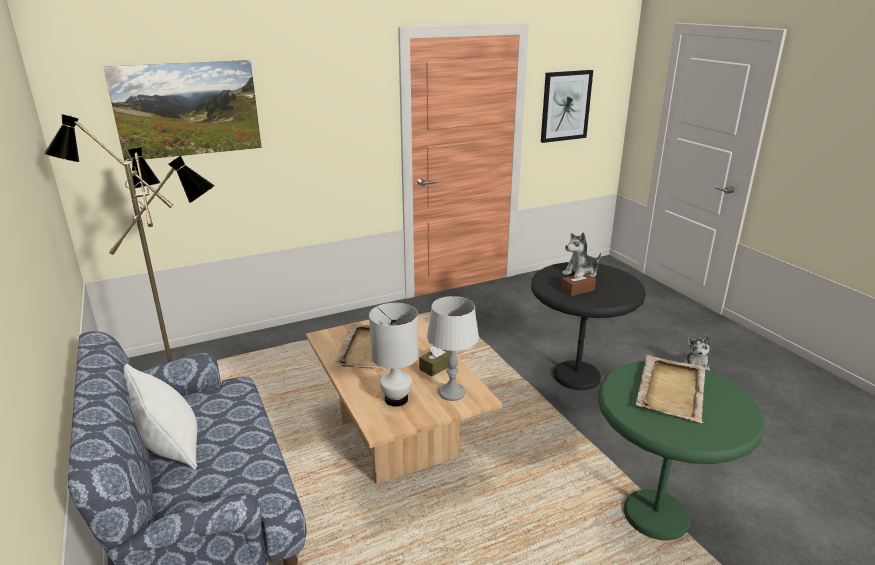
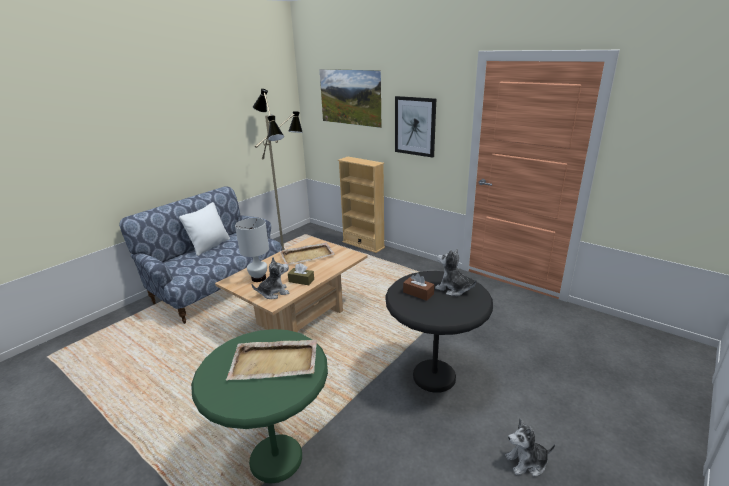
camera: 65 degrees right, 0 degrees up
(261, 338) = (363, 244): none -> beige bookcase
(451, 393) = (274, 292): grey table lamp -> plush toy
(565, 106) = (664, 147): picture -> picture (415, 126)

